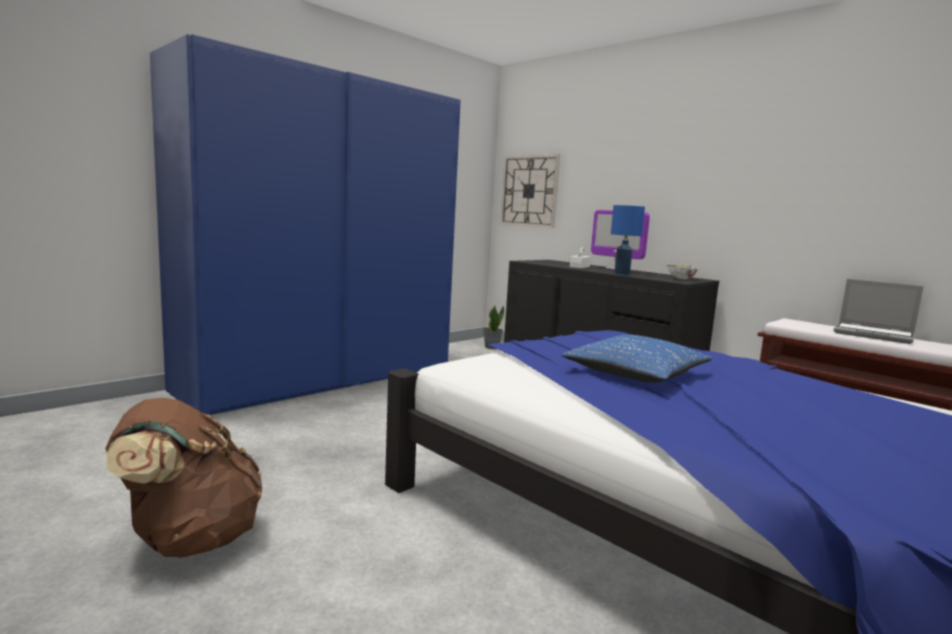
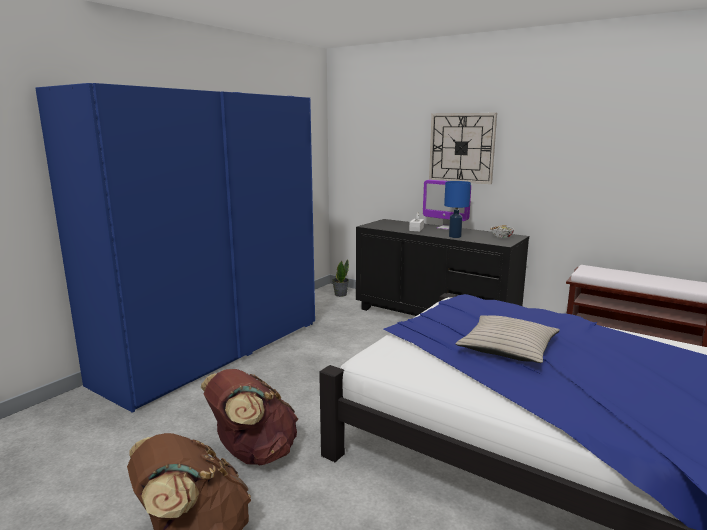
camera: 10 degrees left, 5 degrees up
(307, 471) = (253, 453): none -> brown backpack
(529, 191) = (362, 160): wall clock -> wall clock (461, 148)
(635, 373) = (507, 348): blue pillow -> beige pillow
(874, 335) = (649, 278): laptop -> none

